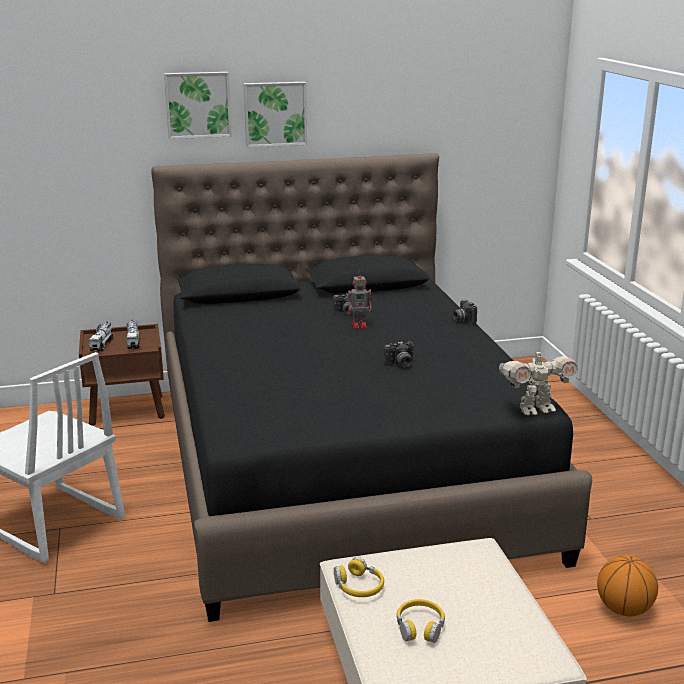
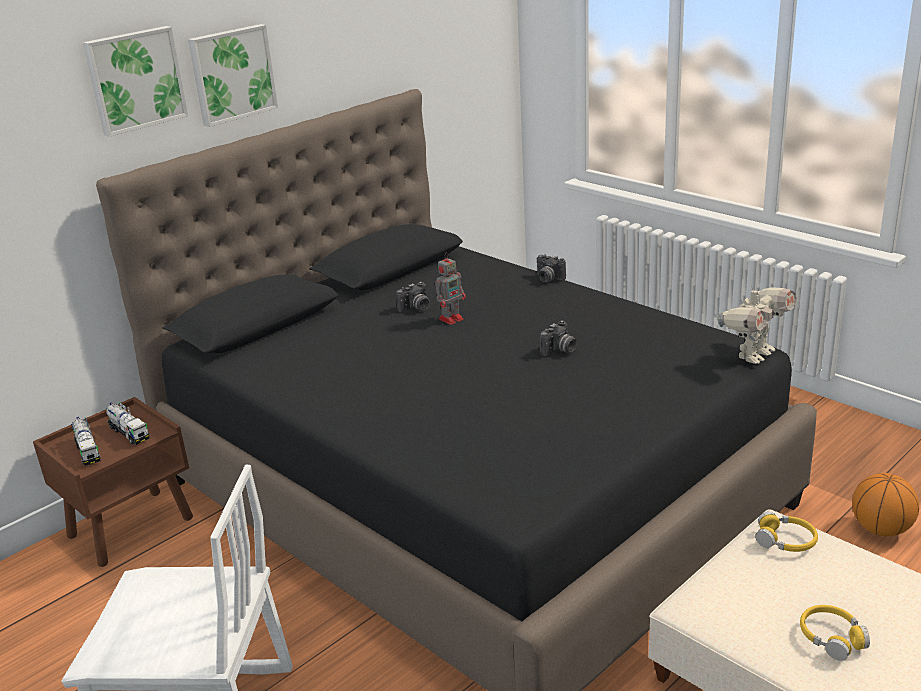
camera: 30 degrees left, 5 degrees up
(359, 586) = (725, 623): yellow headphones -> yellow headphones (786, 541)

